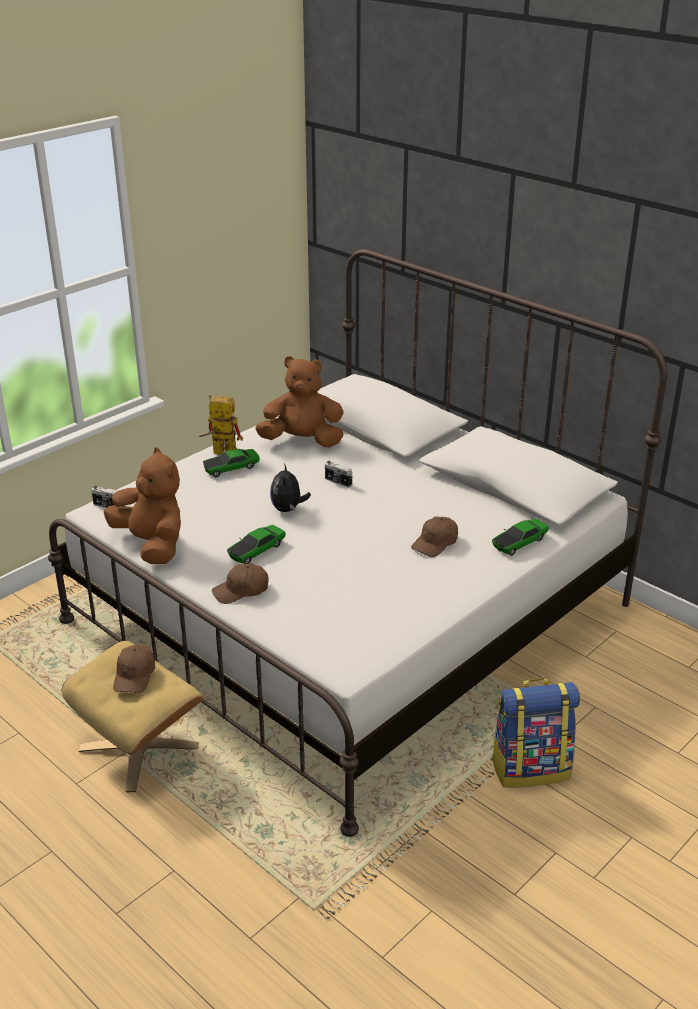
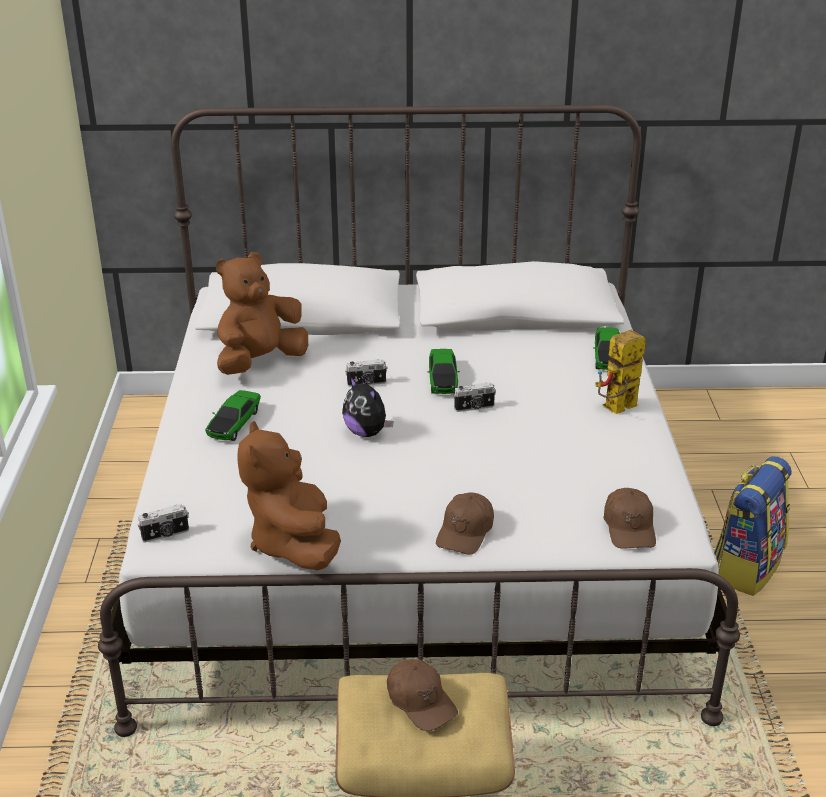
camera: 45 degrees left, 0 degrees up
(152, 545) = (293, 543): brown plush toy -> brown plush toy turned 105 degrees counterclockwise
(219, 452) = (190, 414): toy robot -> toy robot (616, 410)
(256, 551) = (410, 487): toy car -> toy car (443, 379)
(373, 528) = (474, 408): none -> camera
(435, 543) = (547, 392): brown cap -> brown cap (629, 527)

